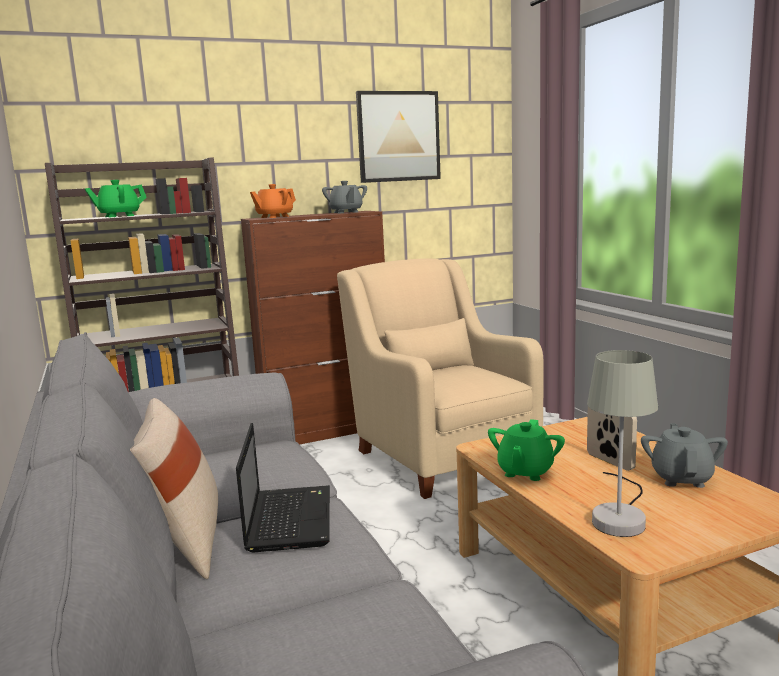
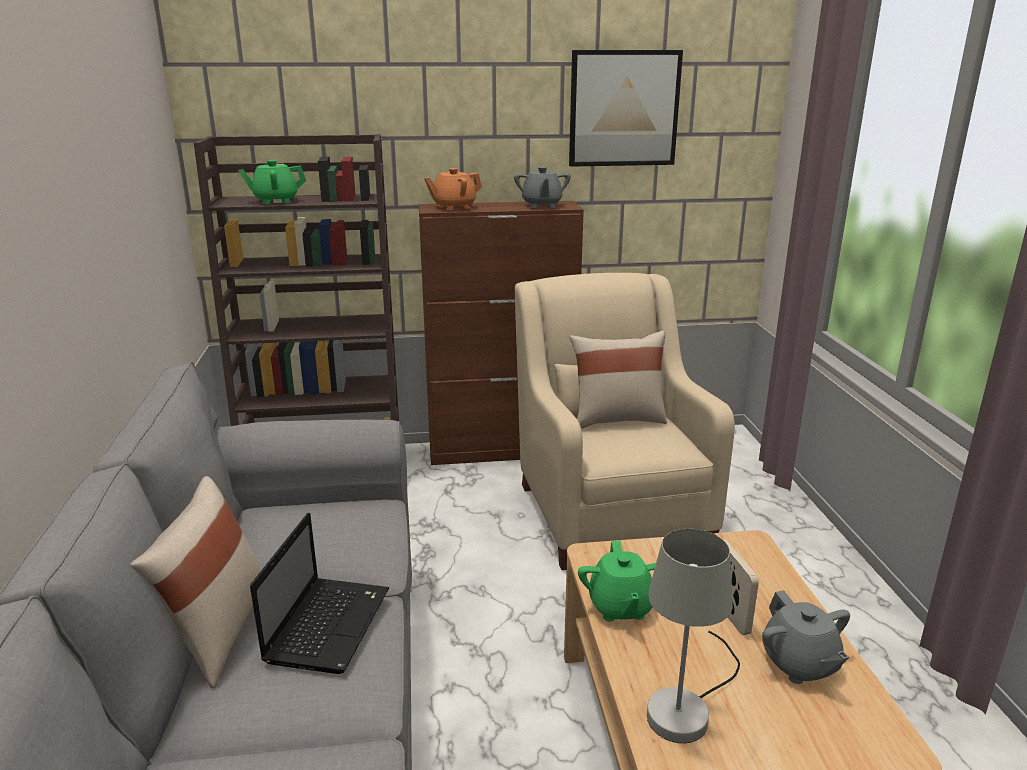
camera: 15 degrees right, 10 degrees up
(441, 370) = (617, 419): none -> beige pillow
(525, 472) = (620, 607): green teapot -> green teapot turned 45 degrees counterclockwise
(681, 478) = (799, 664): grey teapot -> grey teapot turned 135 degrees clockwise

